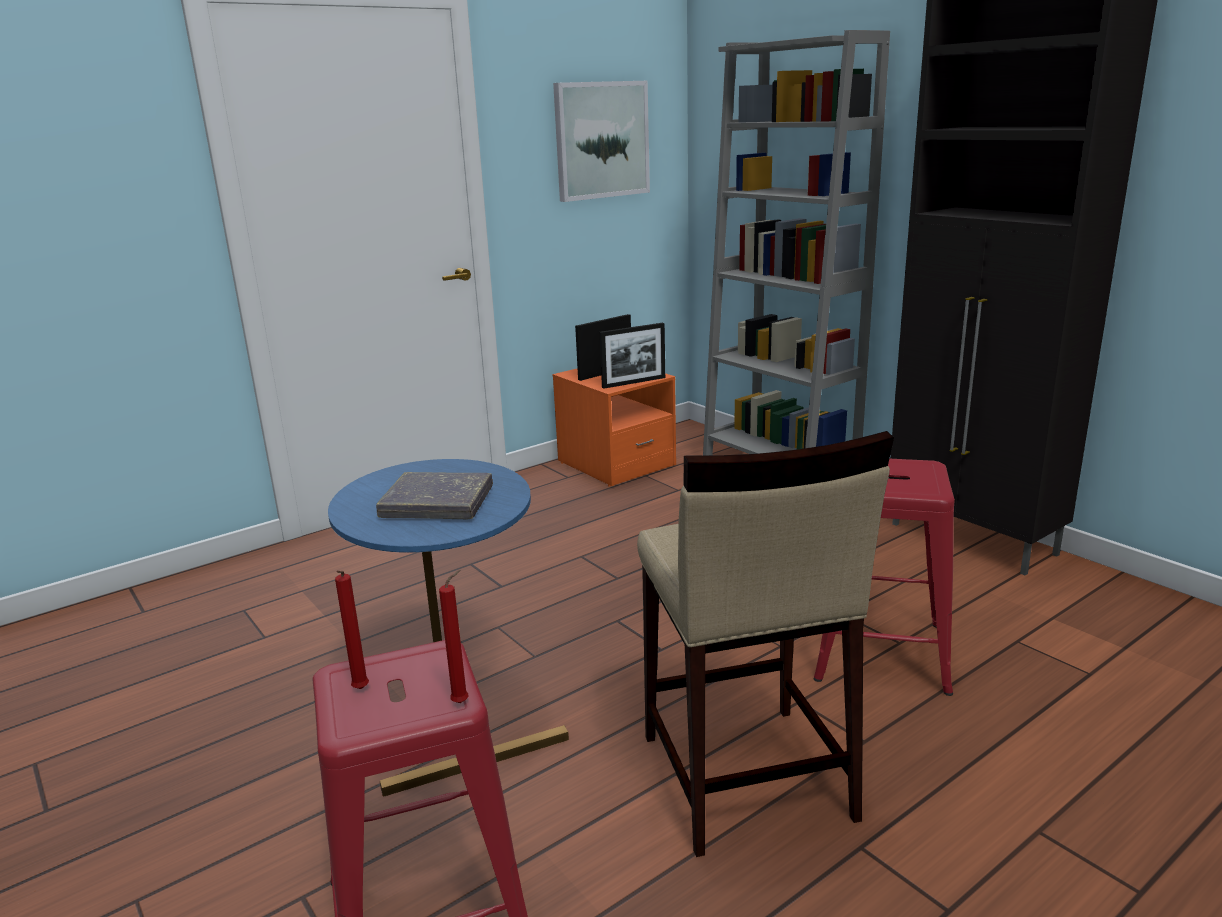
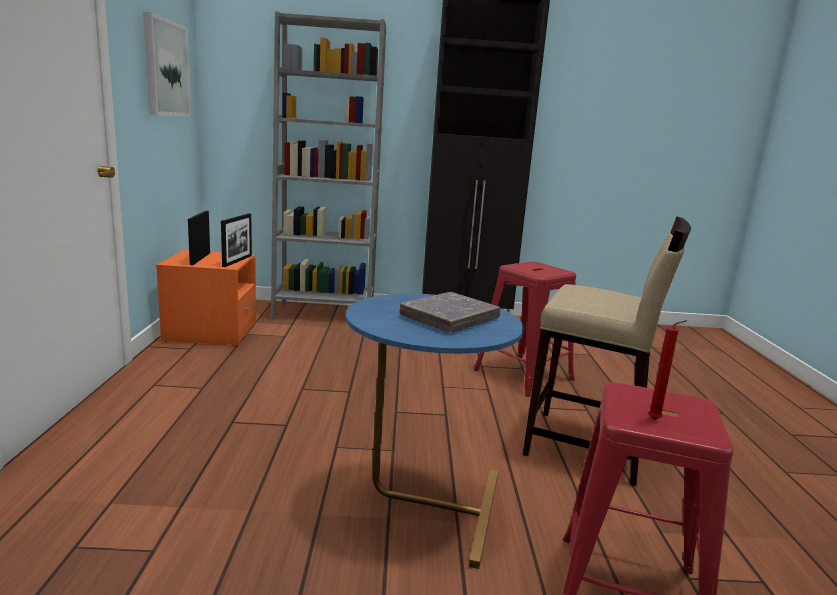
camera: 55 degrees left, 5 degrees down
(463, 702) = (696, 399): red candle -> none

